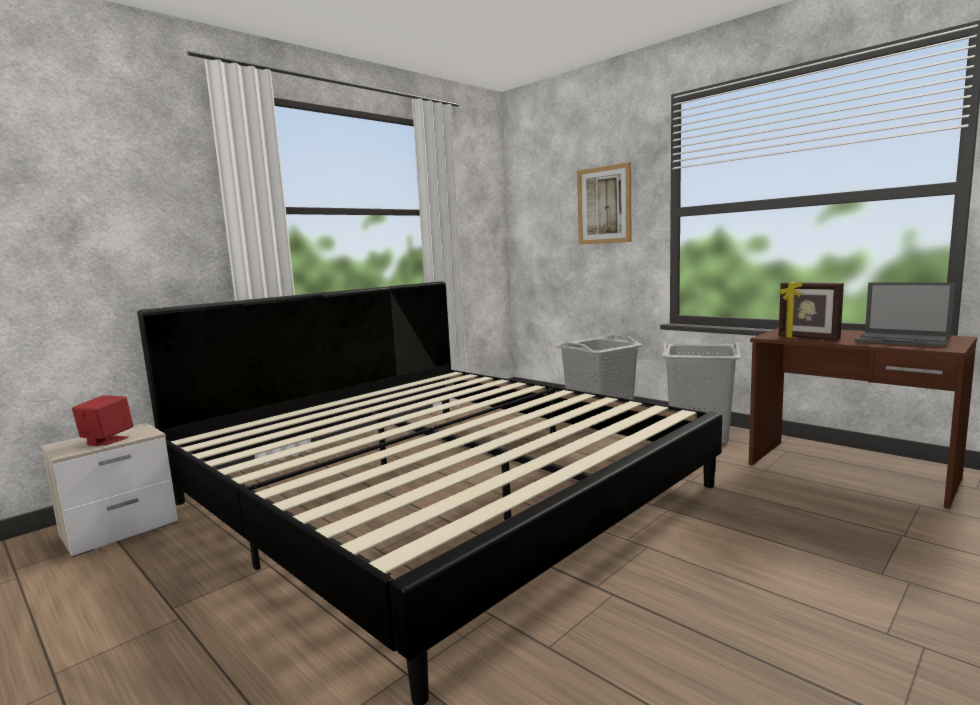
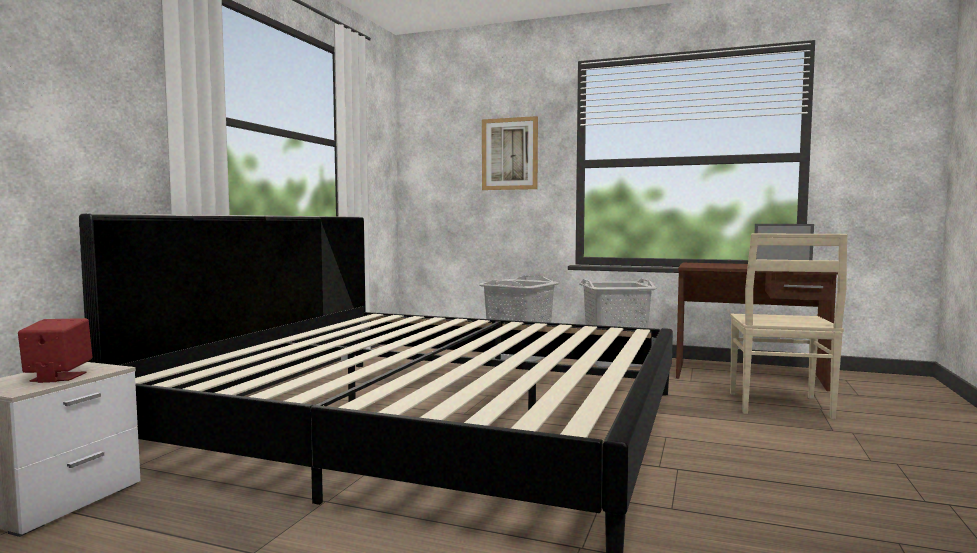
camera: 25 degrees left, 5 degrees down
(808, 338) = (721, 267): picture frame -> none
(844, 523) = (779, 406): none -> beige chair

